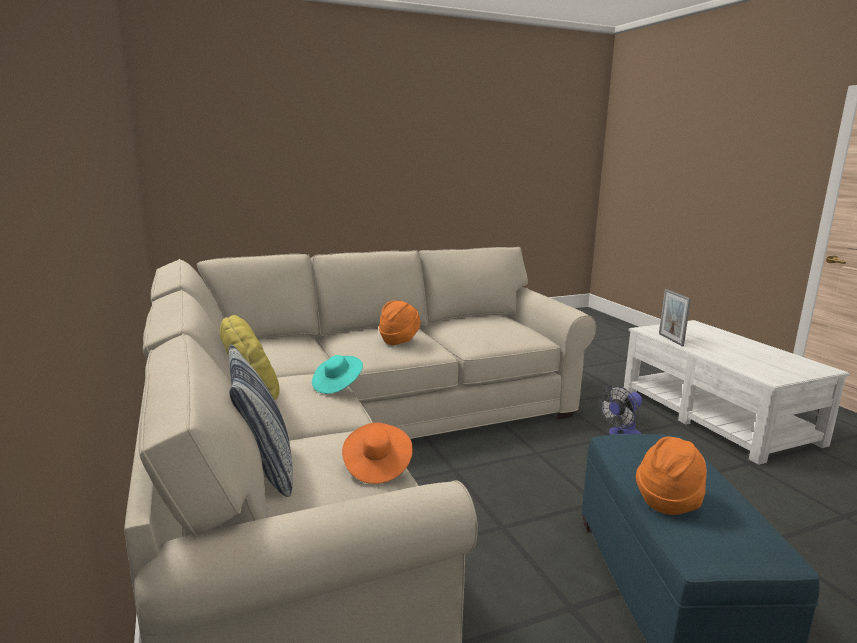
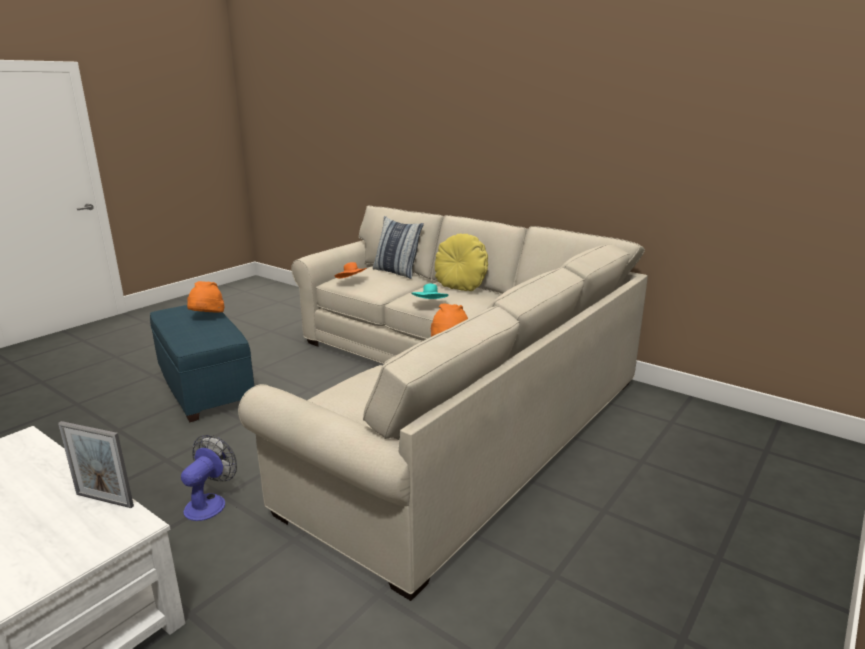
camera: 150 degrees right, 5 degrees up
(670, 339) = (104, 500): picture frame -> picture frame turned 150 degrees clockwise

